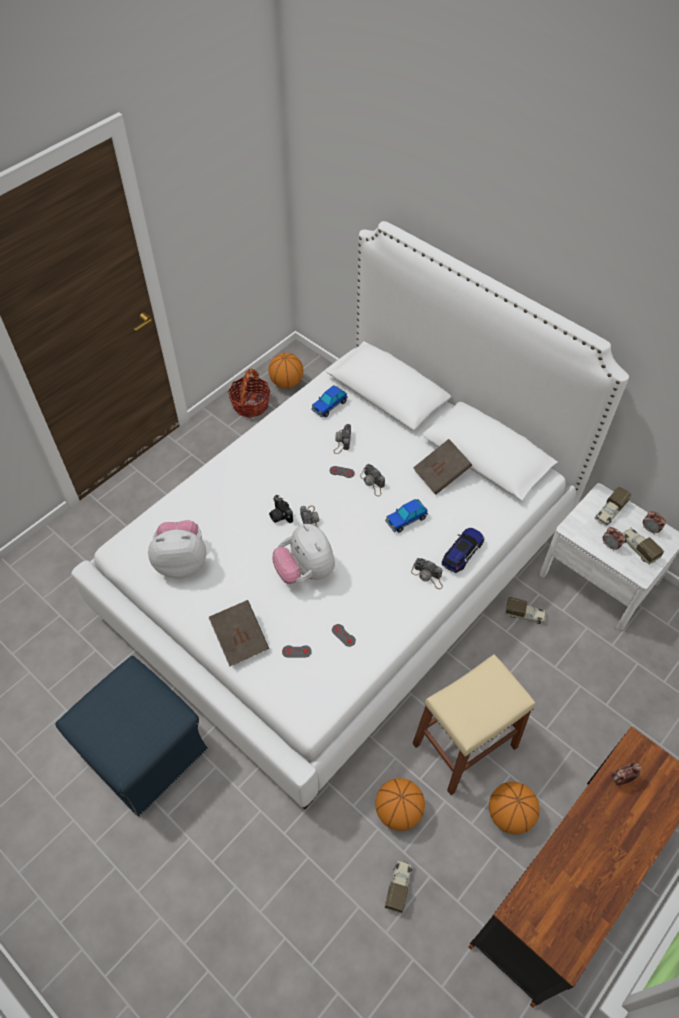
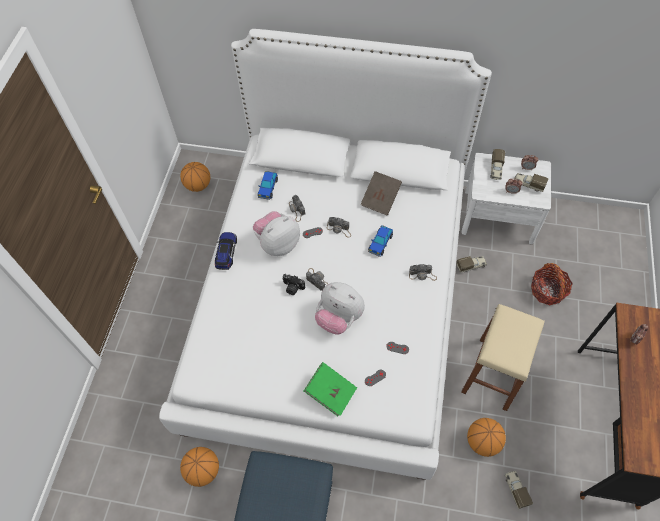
camera: 30 degrees left, 5 degrees up
(182, 561) = (246, 361): plush toy -> plush toy (278, 243)
(240, 639) = (331, 392): brown book -> green book
(250, 404) = (182, 215): basket -> basket (547, 290)
(462, 553) = (433, 247): toy car -> toy car (226, 253)
(509, 814) = (548, 400): basketball -> basketball (203, 470)

